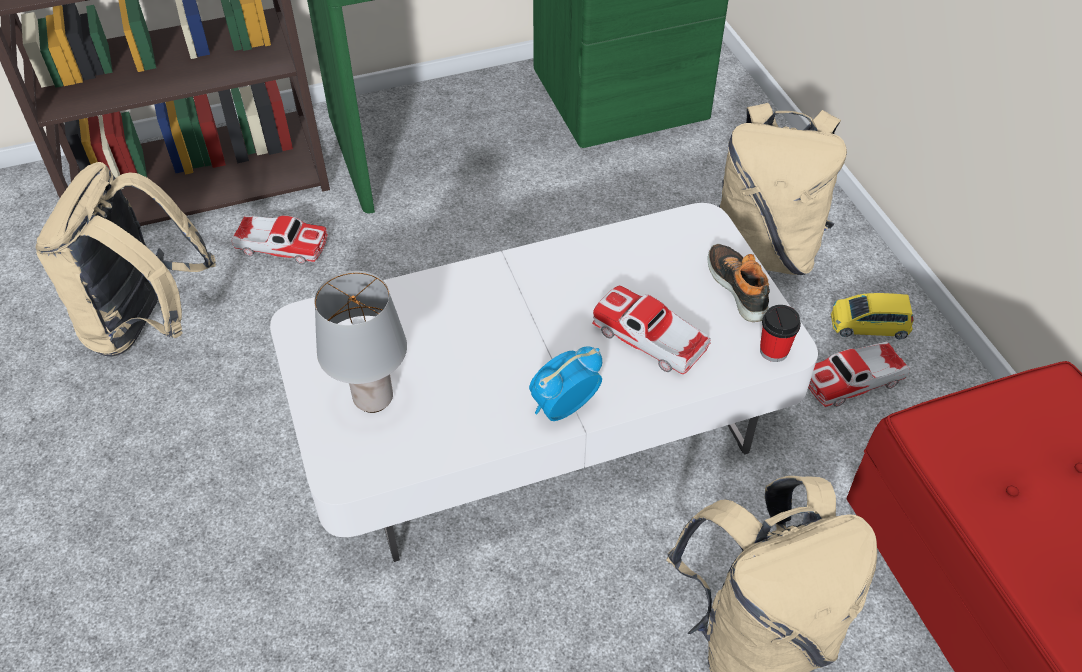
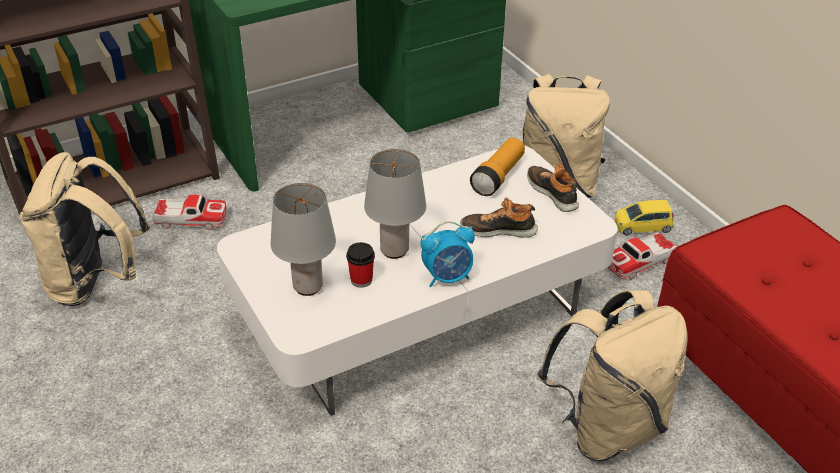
camera: 10 degrees left, 10 degrees down
(502, 354) = (395, 250): none -> grey table lamp
(563, 408) = (447, 277): alarm clock -> alarm clock turned 150 degrees counterclockwise
(650, 339) = (498, 230): toy car -> shoe
(668, 252) = (498, 176): none -> flashlight
(773, 351) = (586, 228): cup -> cup (361, 280)

